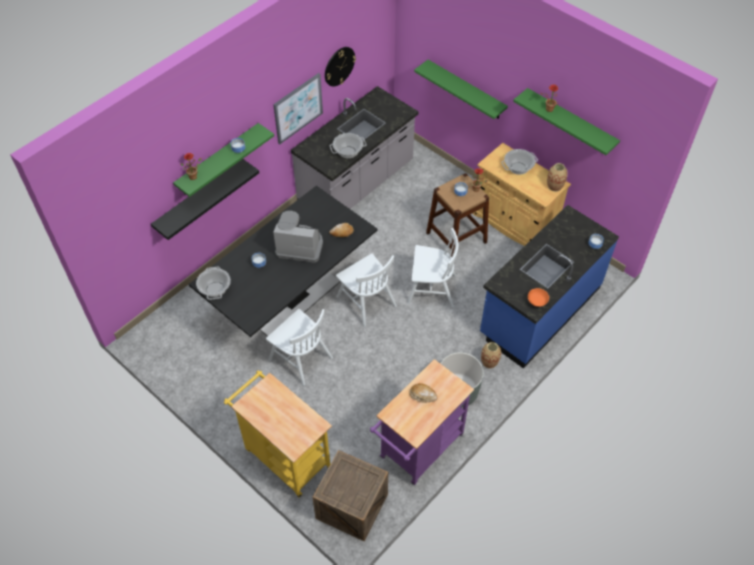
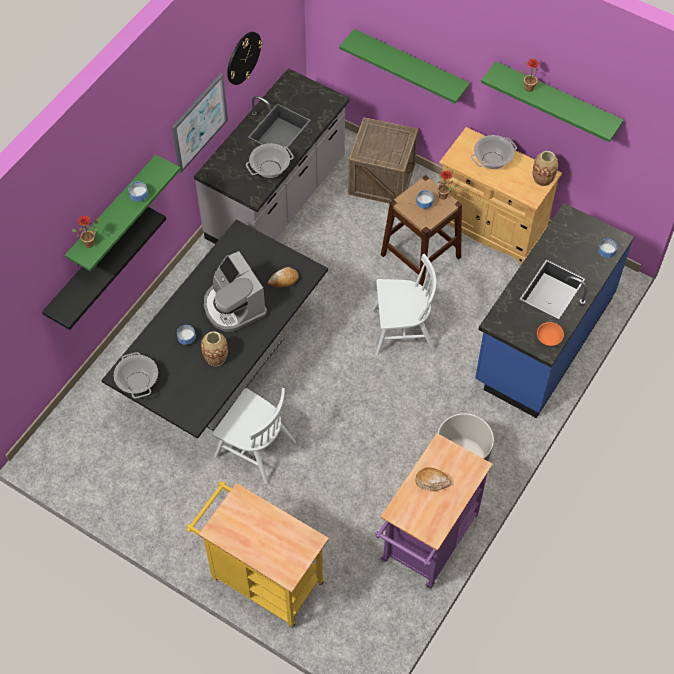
camera: 10 degrees left, 5 degrees up
(299, 246) = (233, 306): coffee machine -> coffee machine turned 120 degrees counterclockwise
(352, 506) = (359, 627): crate -> crate (382, 179)
(366, 301) = (322, 360): white chair -> none
(489, 362) = (493, 416): vase -> vase (216, 357)

